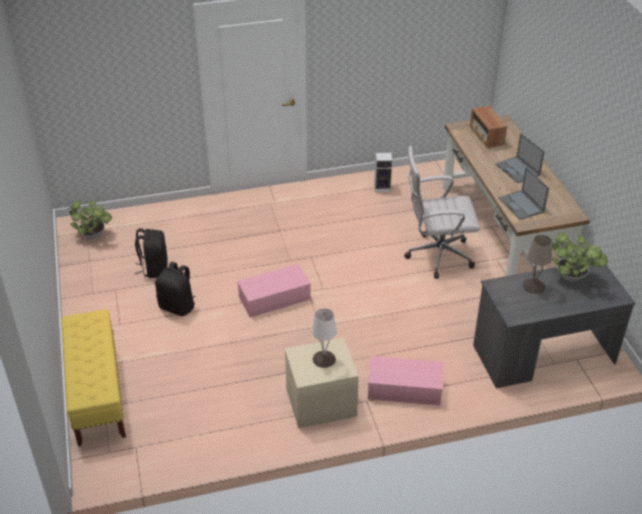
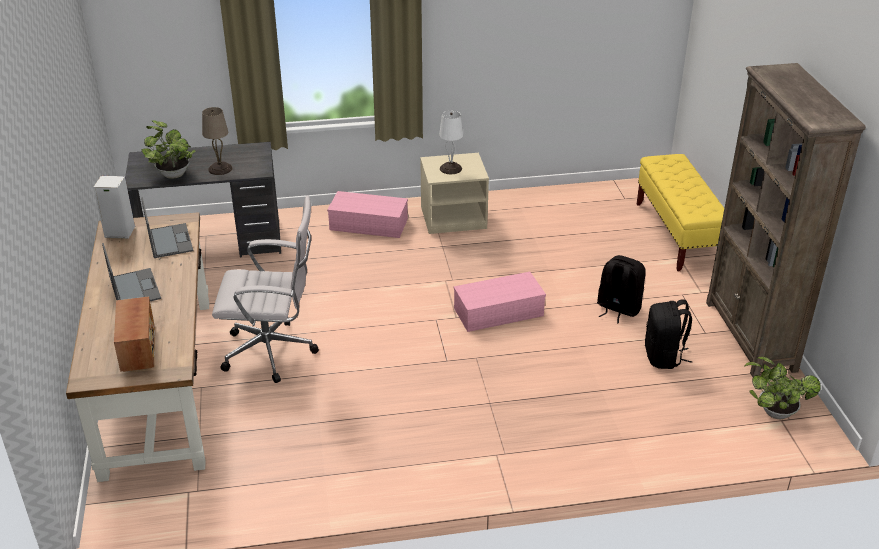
camera: 175 degrees left, 5 degrees down
(81, 288) = (750, 336): none -> brown bookcase
(383, 187) = (308, 475): speaker -> speaker (118, 232)

